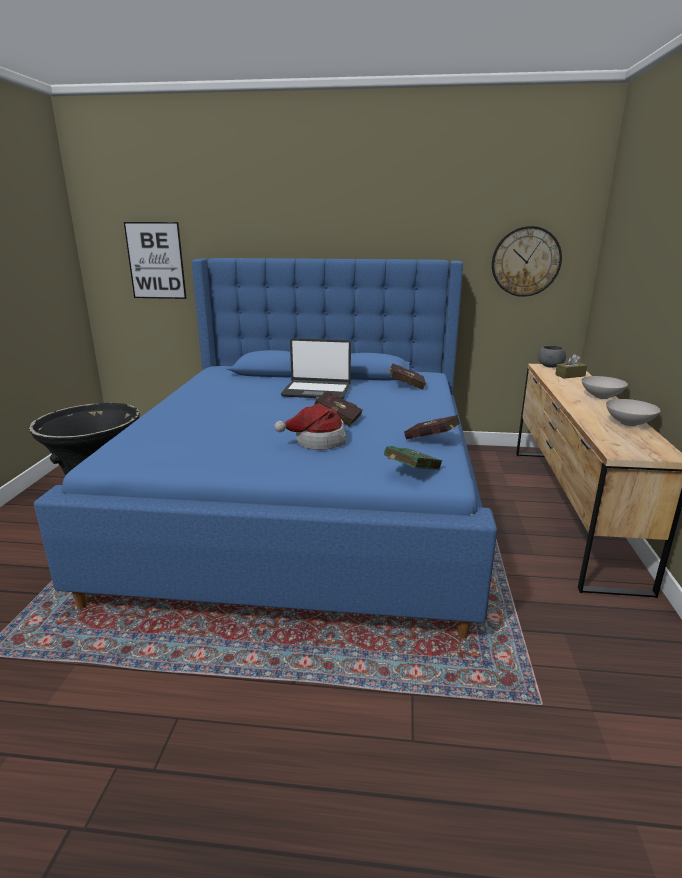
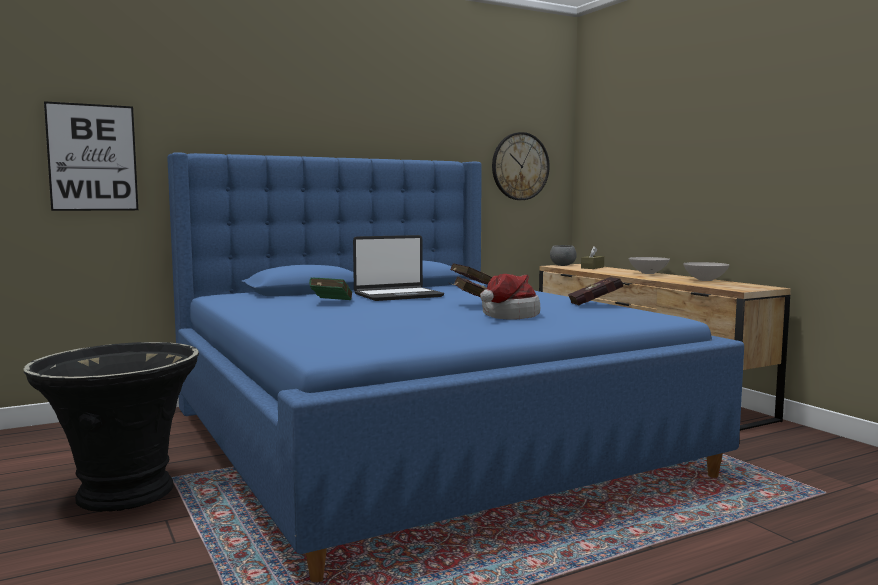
camera: 35 degrees left, 15 degrees down
(410, 472) = (636, 318): green book -> green book (330, 303)

